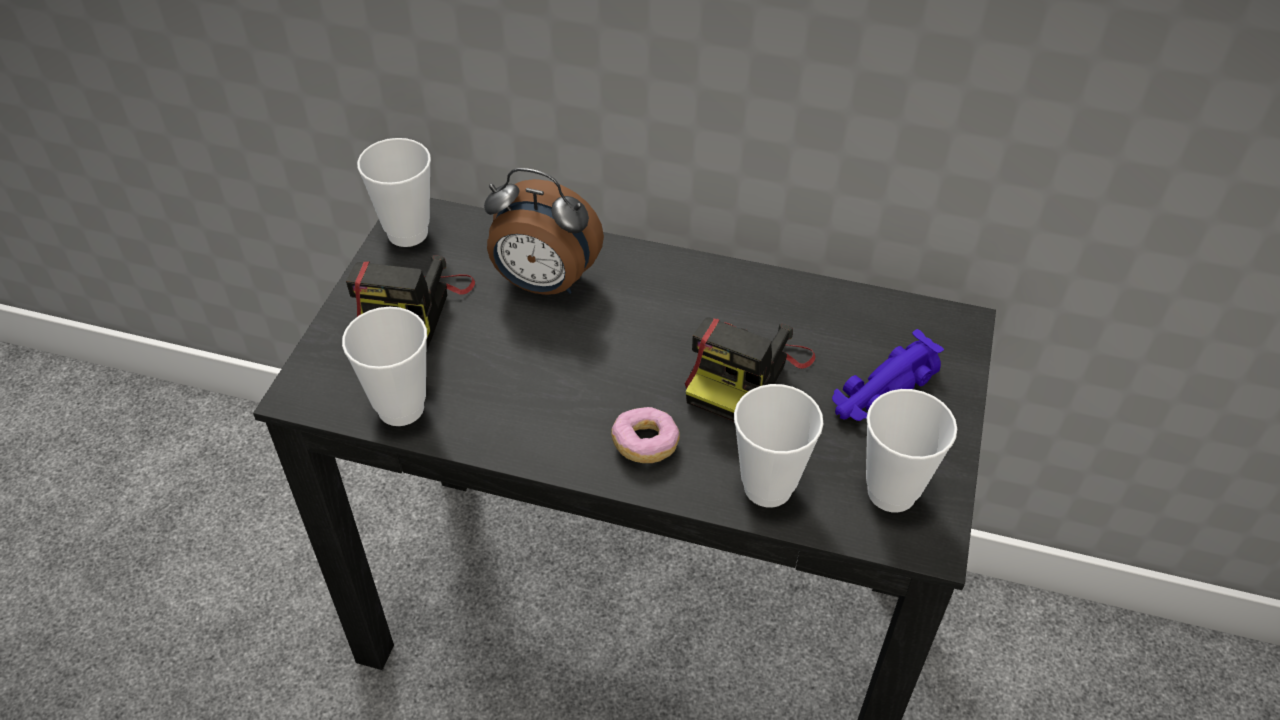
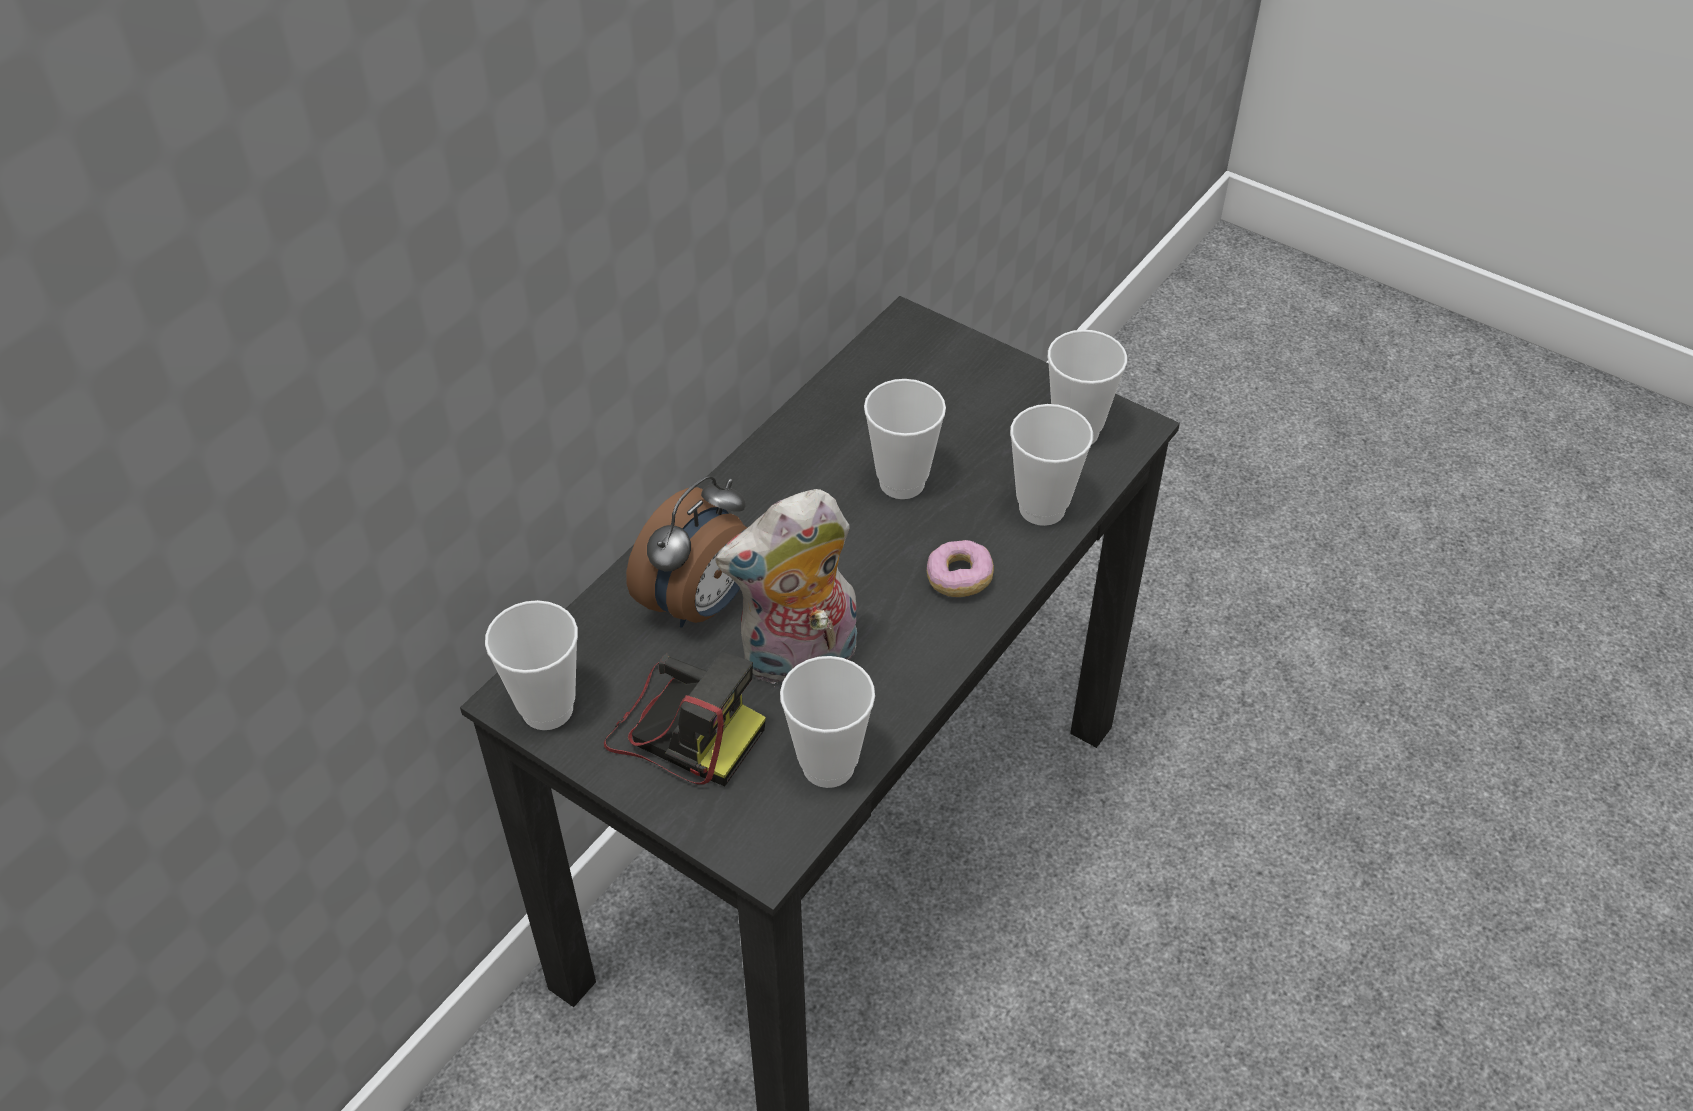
camera: 70 degrees left, 0 degrees up
(506, 360) = (799, 660): none -> plush toy
(745, 373) = (902, 482): camera -> cup
(882, 390) = (963, 399): purple toy car -> none

